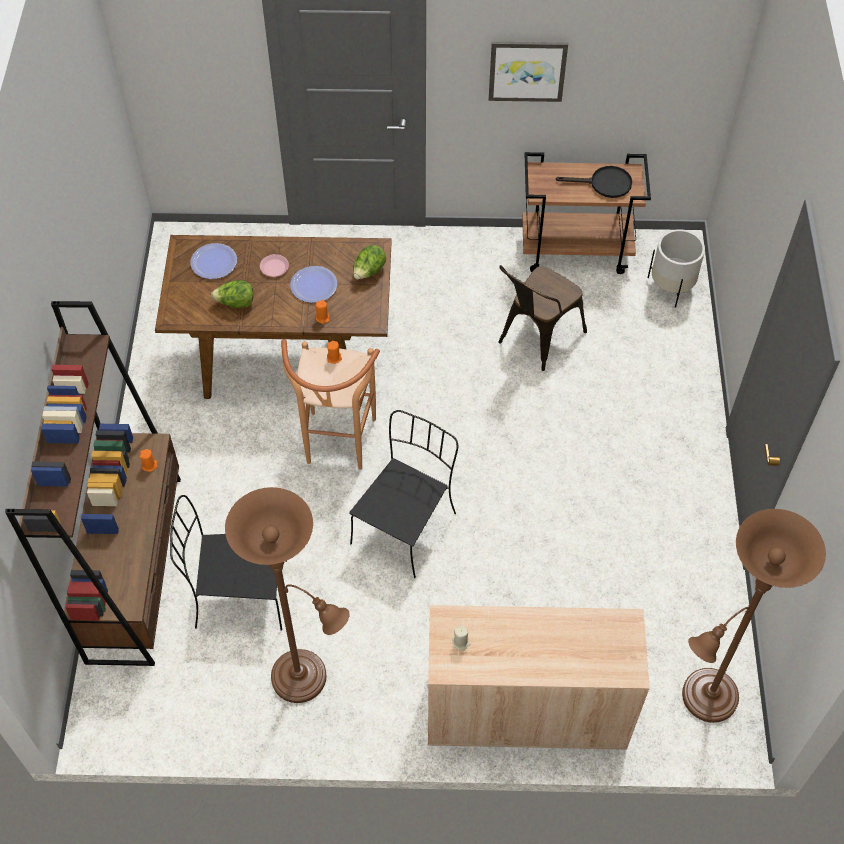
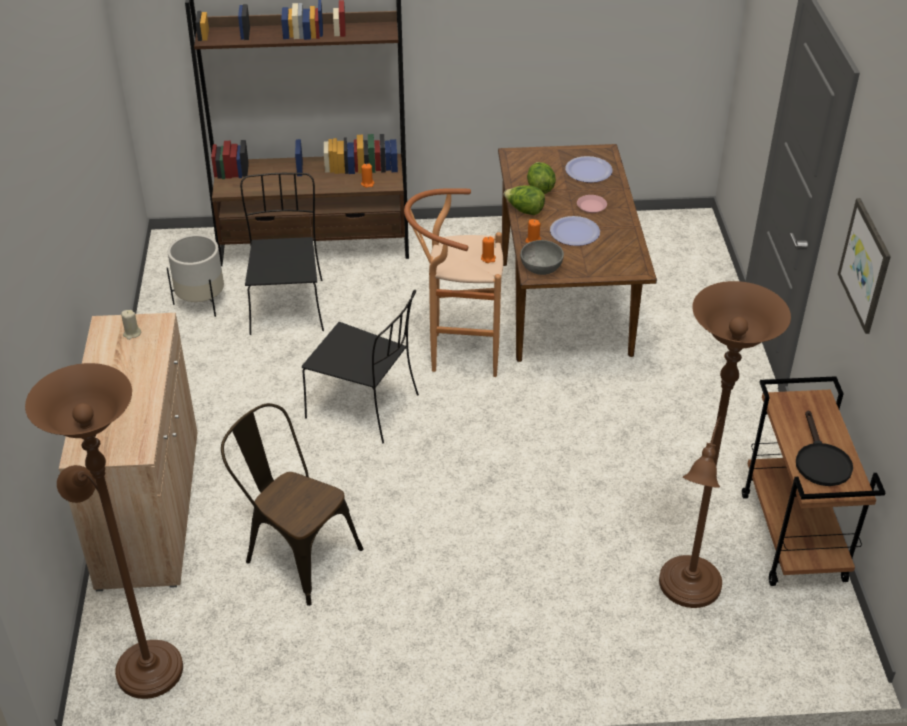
camera: 85 degrees right, 15 degrees down
(305, 680) = (198, 354): brown floor lamp -> brown floor lamp (688, 590)
(363, 316) = (541, 267): none -> grey bowl
(369, 272) = (603, 267): lettuce -> lettuce (524, 211)
(536, 340) = (635, 502): brown chair -> brown chair (295, 553)
(671, 287) = (765, 641): white planter -> white planter (201, 302)

